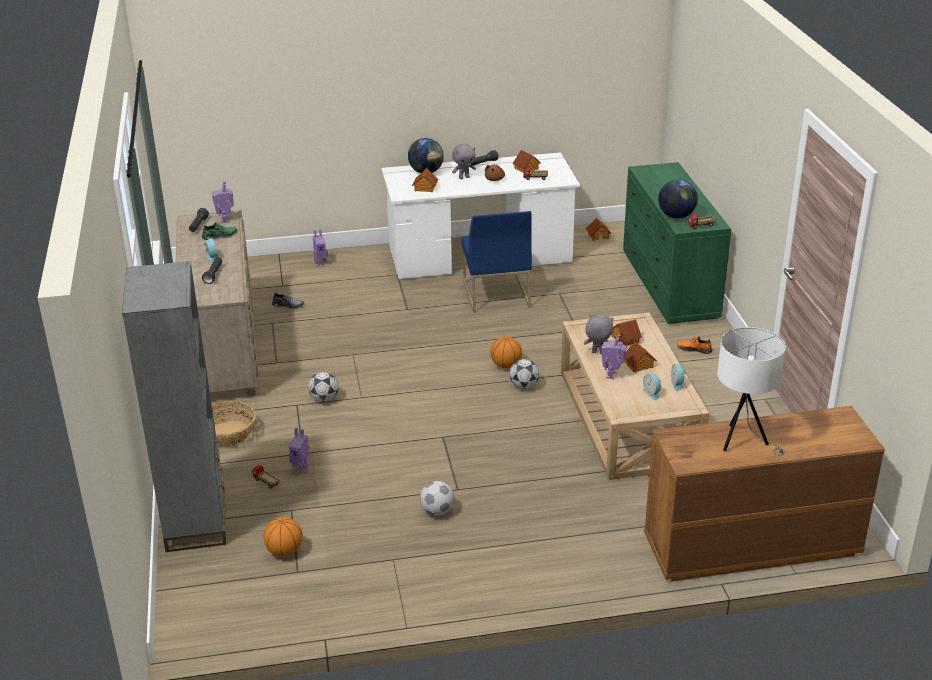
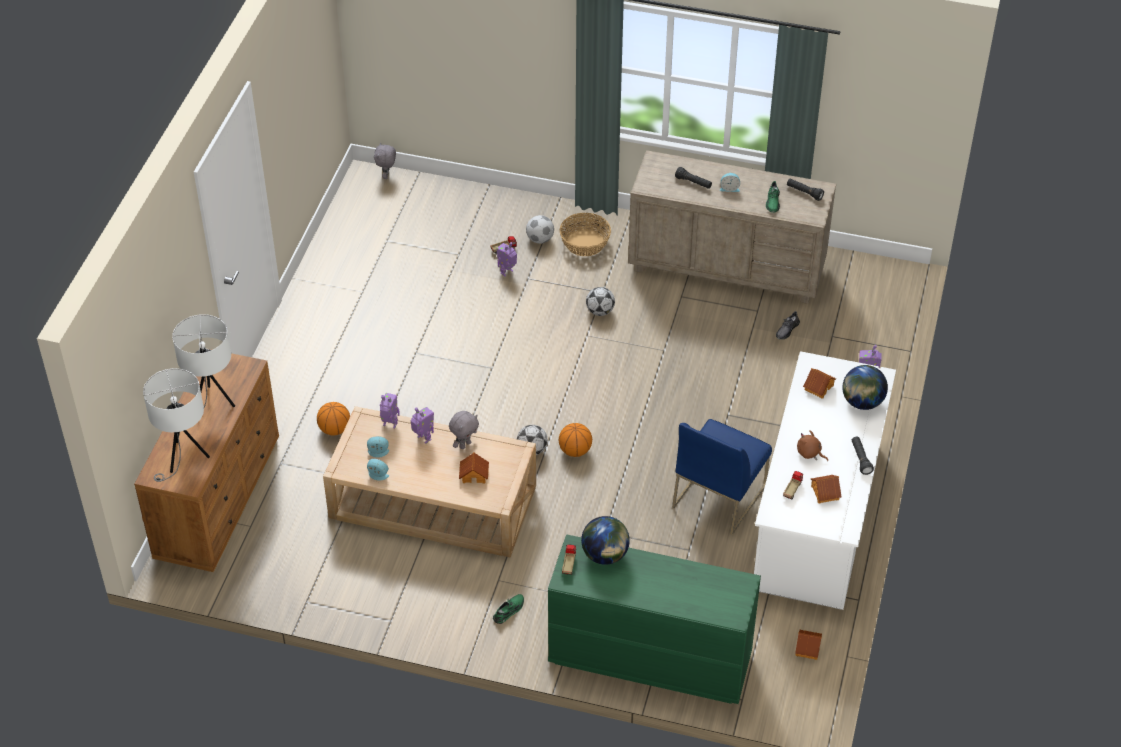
camera: 115 degrees right, 15 degrees up
(196, 520) = (482, 204): grey bookcase -> none
(225, 220) = (806, 212): toy robot -> toy robot (390, 425)
(284, 551) = (414, 239): basketball -> basketball (334, 429)
(437, 511) = (397, 332): football -> football (540, 239)
(464, 177) = (829, 429): grey plush toy -> grey plush toy (387, 175)
(495, 294) = (719, 495): blue chair -> blue chair turned 75 degrees counterclockwise
(638, 365) = (426, 464): toy house -> none
(694, 349) = (509, 610): orange shoe -> green shoe
(823, 430) = (183, 459): none -> white table lamp

